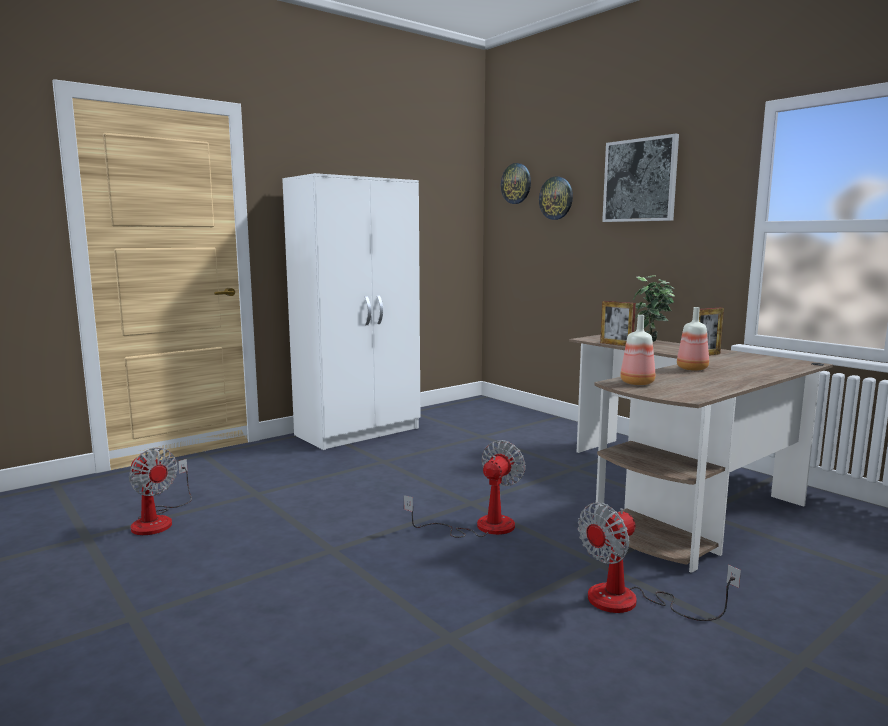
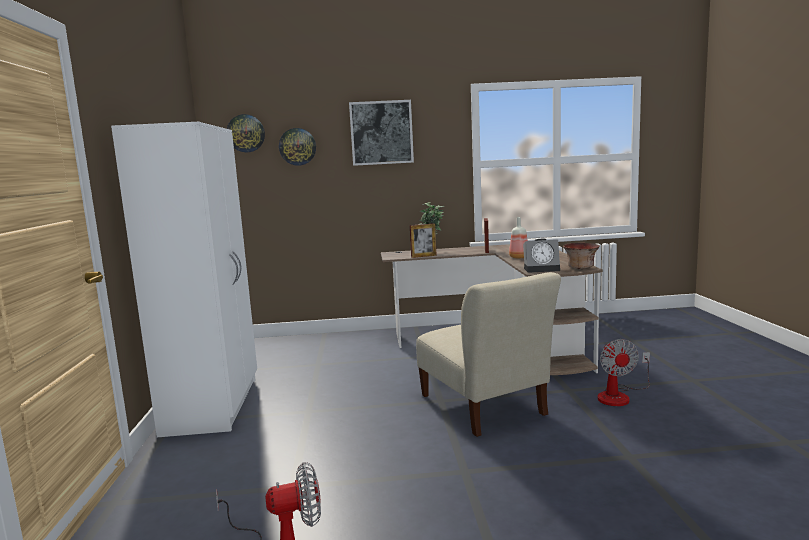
camera: 55 degrees left, 0 degrees up
(481, 527) = (484, 407): fan -> beige chair
(638, 383) = (542, 269): bottle -> alarm clock
(682, 395) = (580, 268): none -> bowl

